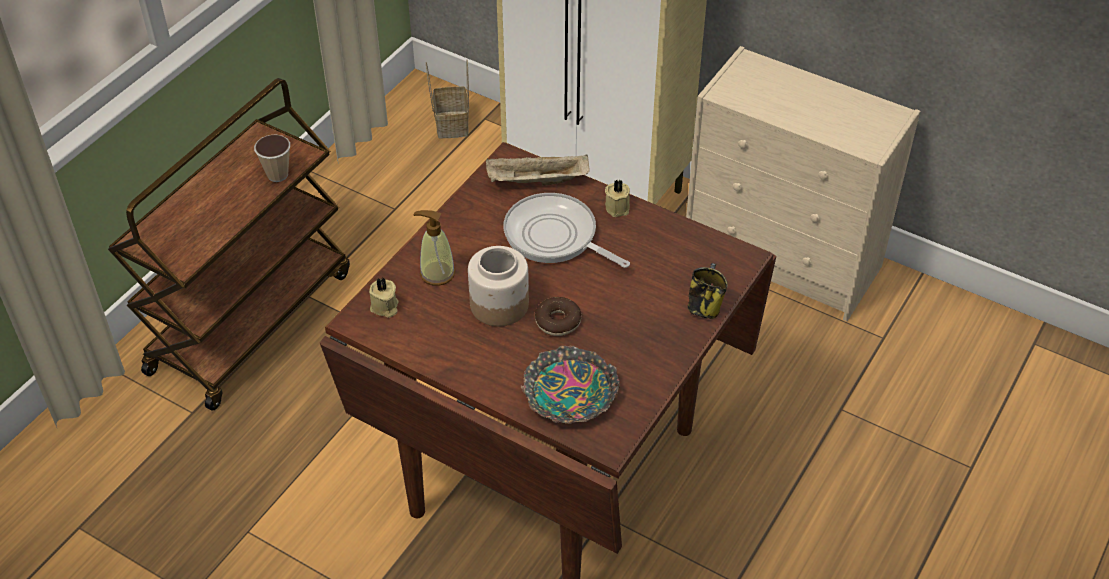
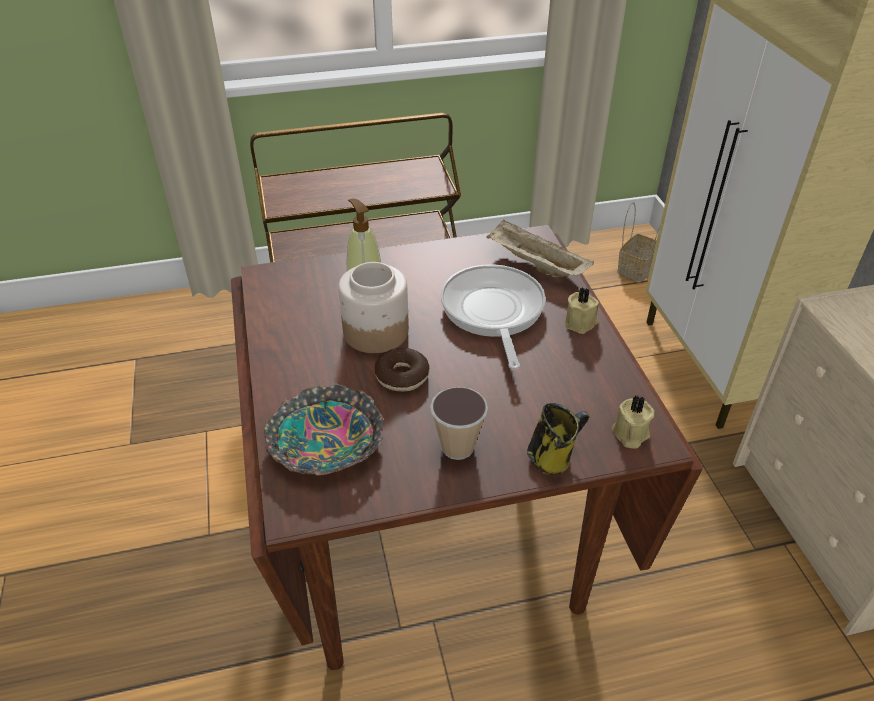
camera: 45 degrees right, 5 degrees down
(277, 175) = (406, 190): cup -> cup (457, 447)
(384, 307) = (295, 279): beige candle -> beige candle (629, 434)

